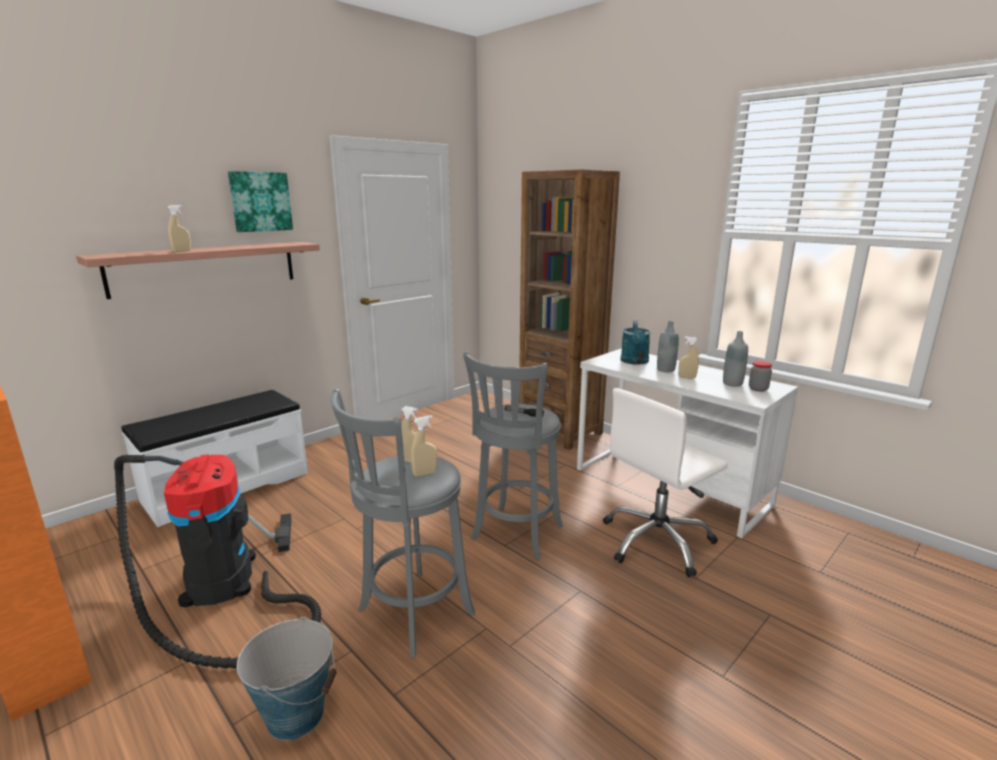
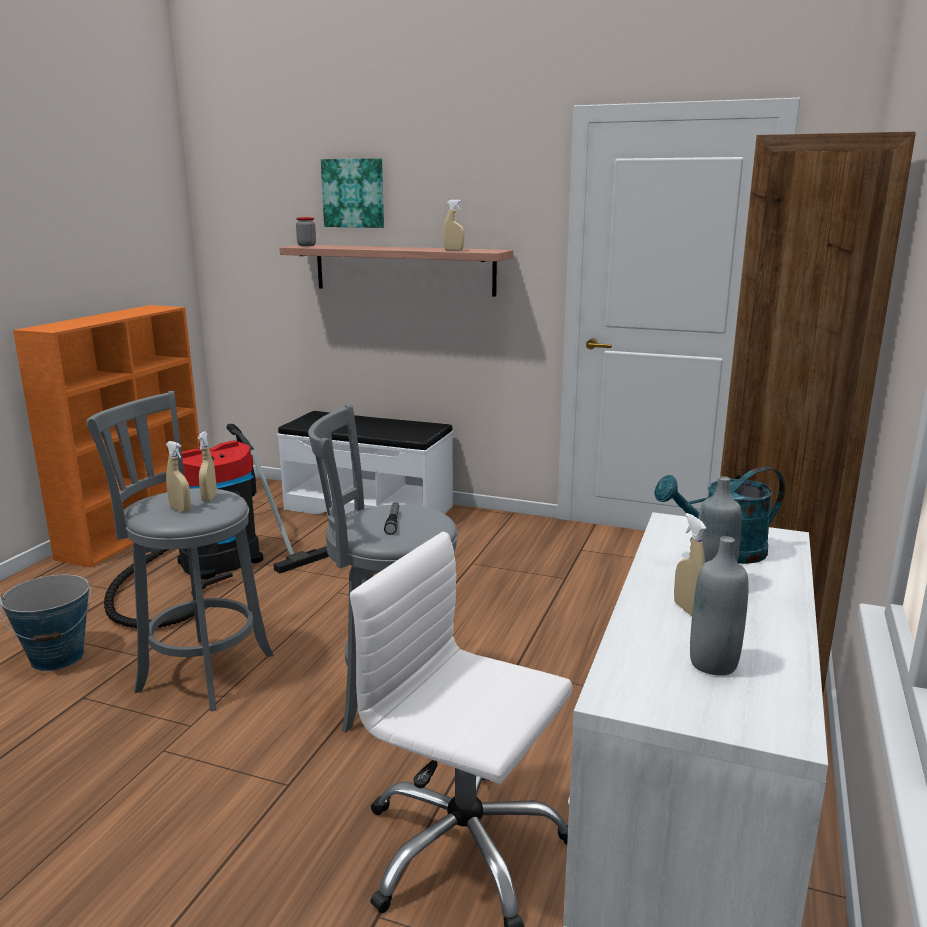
camera: 65 degrees right, 0 degrees up
(182, 251) = (359, 248): beige spray bottle -> beige spray bottle (453, 250)
(260, 201) = (470, 197): picture -> picture (354, 193)
(758, 389) = (714, 698): jar -> jar (306, 245)

